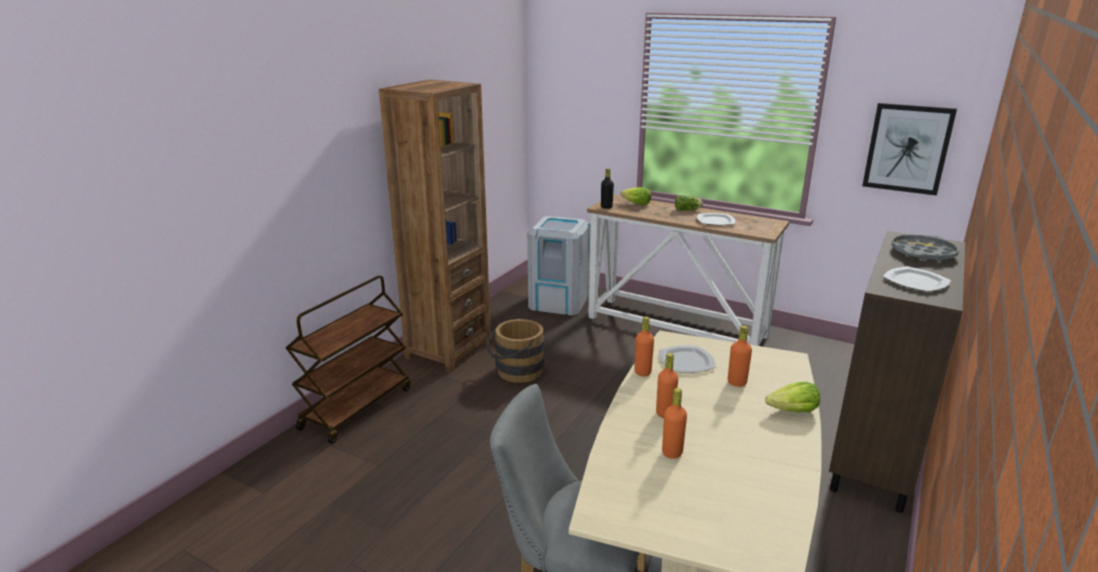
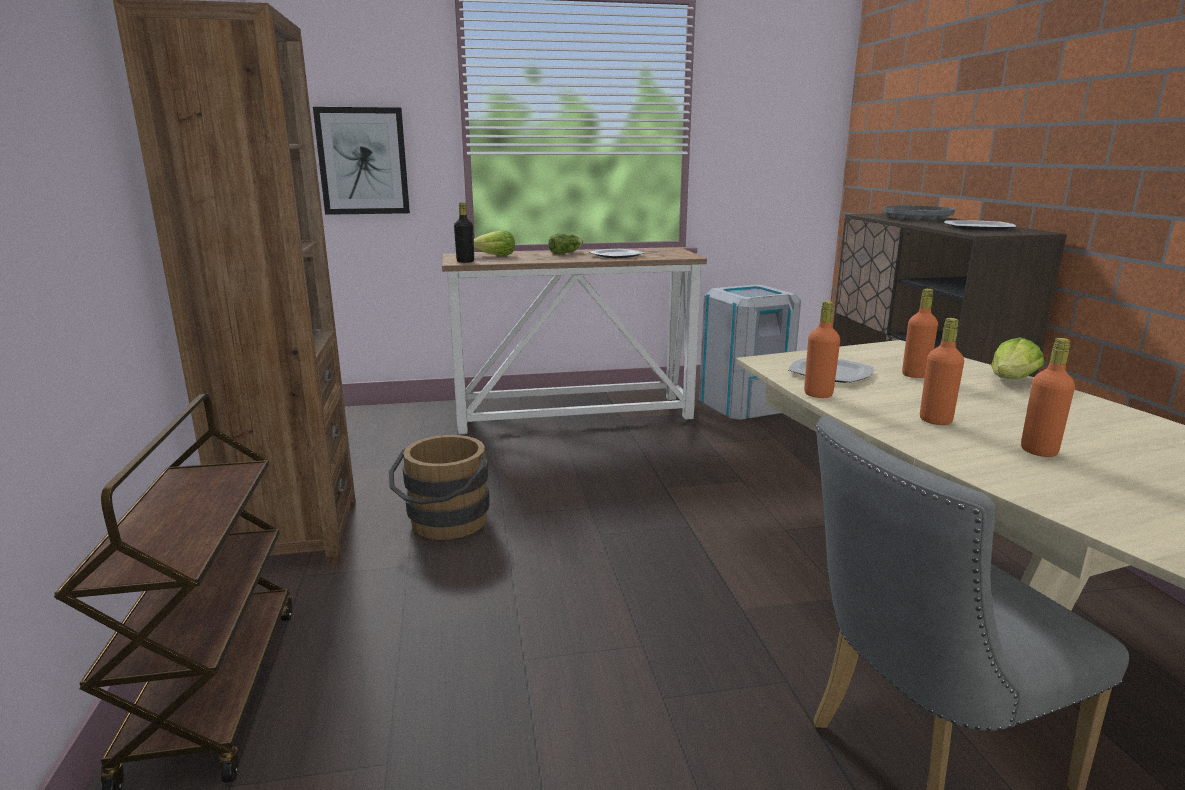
camera: 40 degrees left, 5 degrees down
(559, 302) = (393, 429): grey trash can -> grey trash can (744, 404)
(907, 148) = (780, 148): picture -> picture (363, 161)

